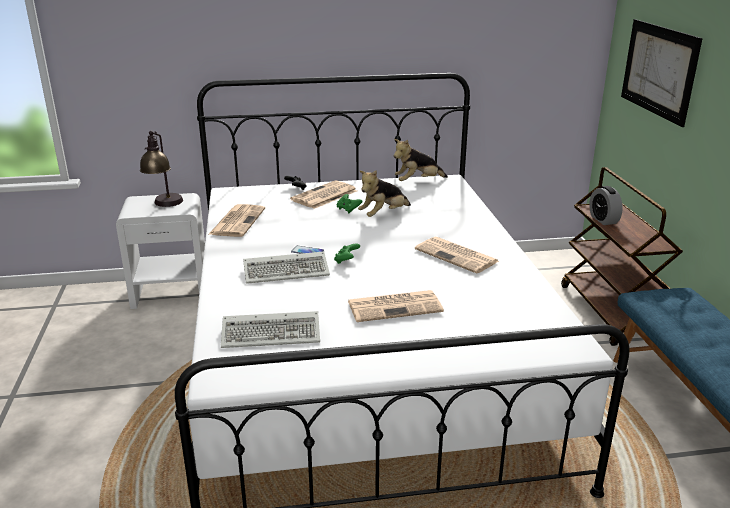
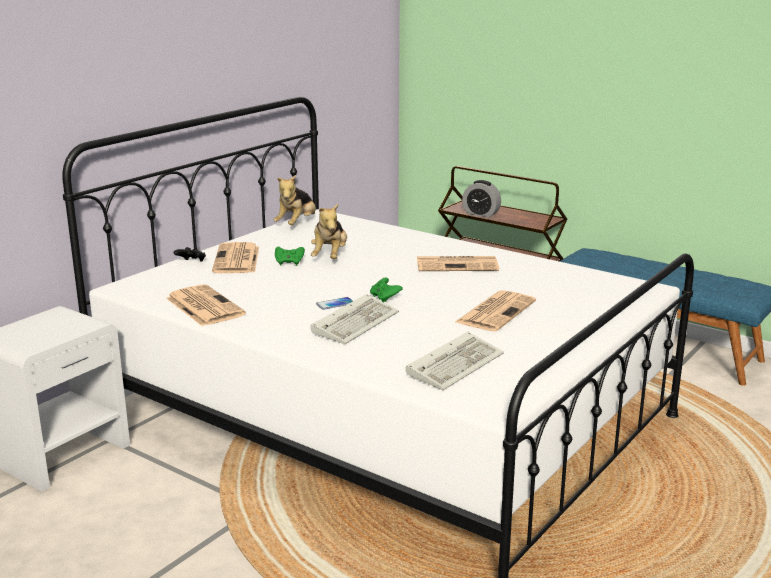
camera: 45 degrees left, 5 degrees down
(165, 205) = (55, 327): table lamp -> none
(658, 70) = (483, 65): picture -> none

